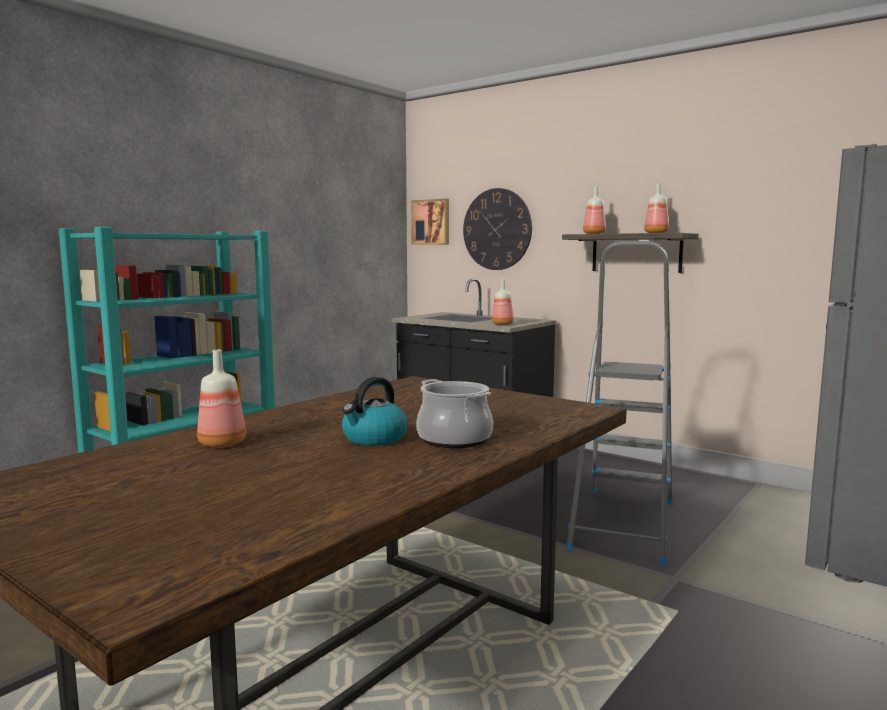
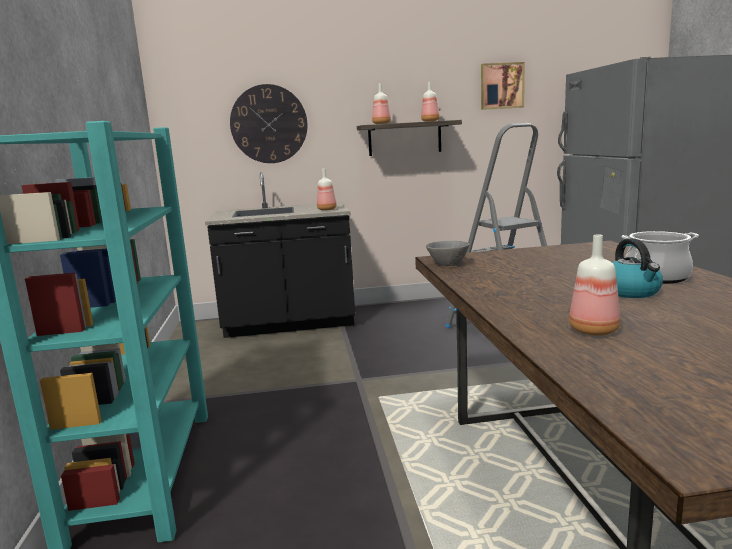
camera: 45 degrees left, 5 degrees up
(398, 385) = (448, 264): none -> grey bowl
(431, 222) = (185, 119): picture -> picture (501, 86)

